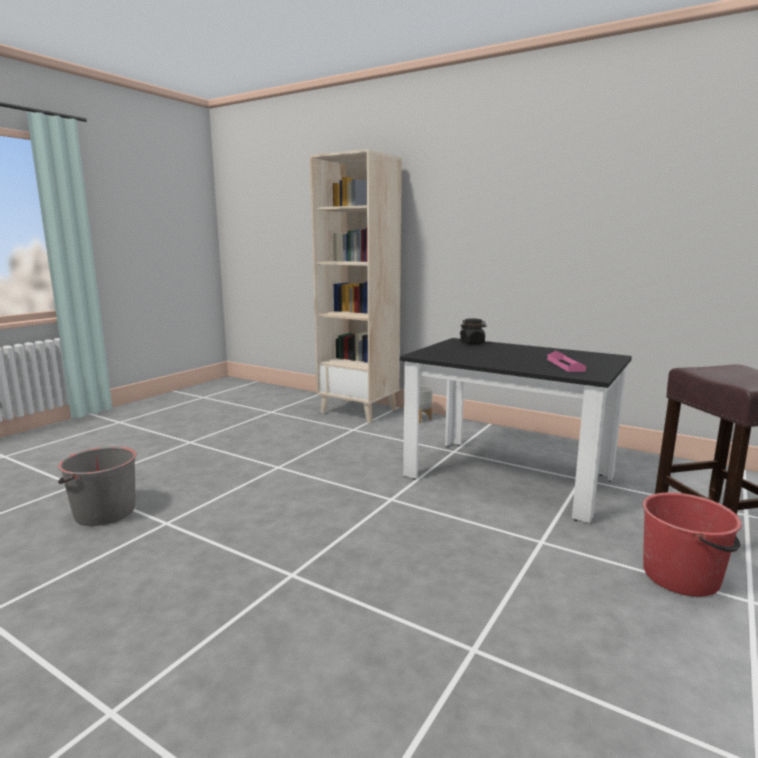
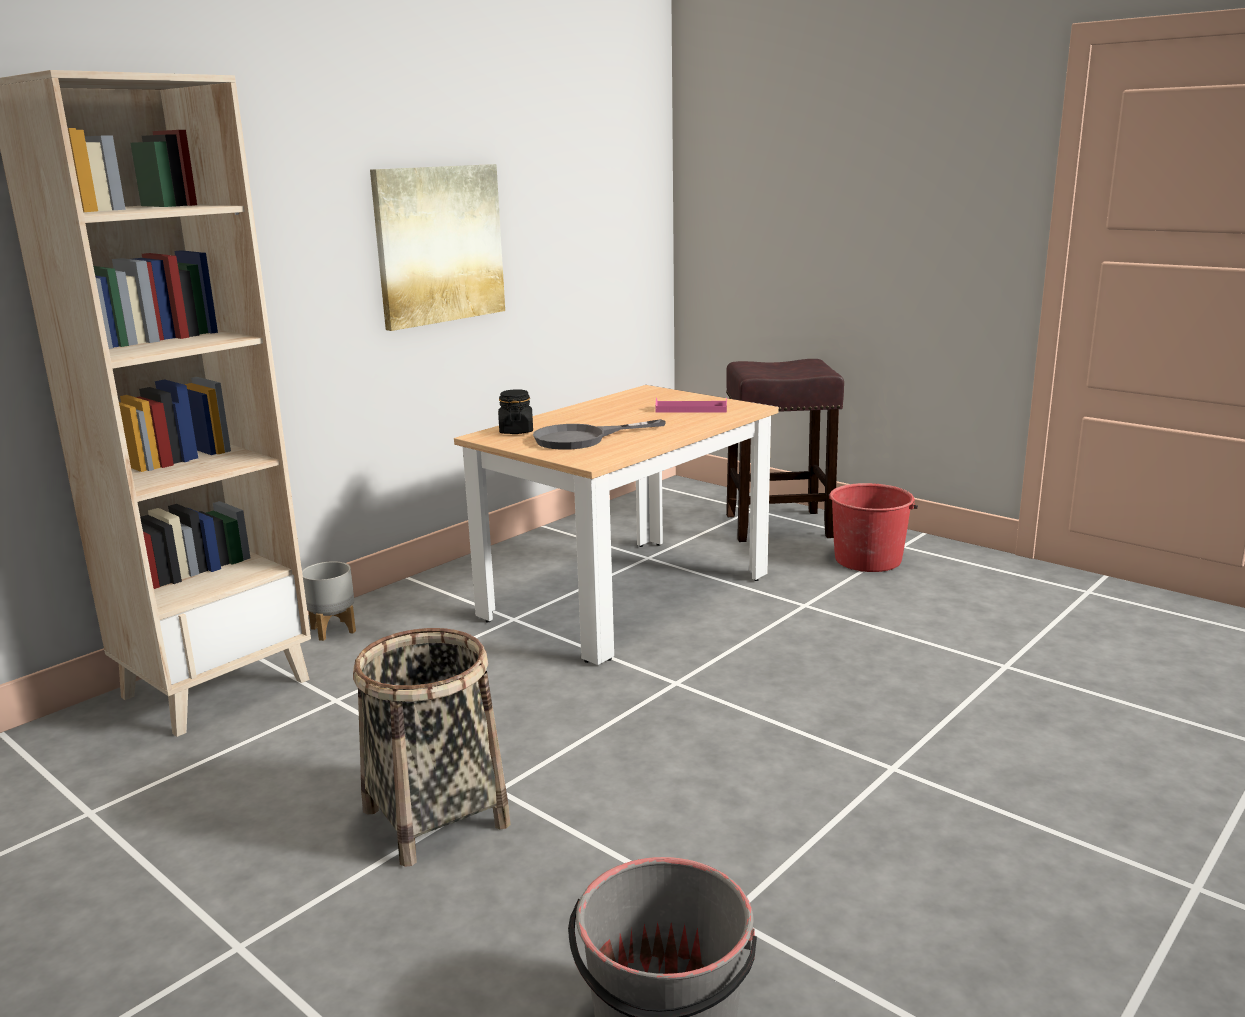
camera: 80 degrees left, 5 degrees up
(259, 458) = (435, 817): none -> basket
(466, 352) = (582, 438): none -> grey frying pan
(508, 477) = (627, 596): black dining table -> beige dining table
(545, 238) = (439, 245): none -> picture

